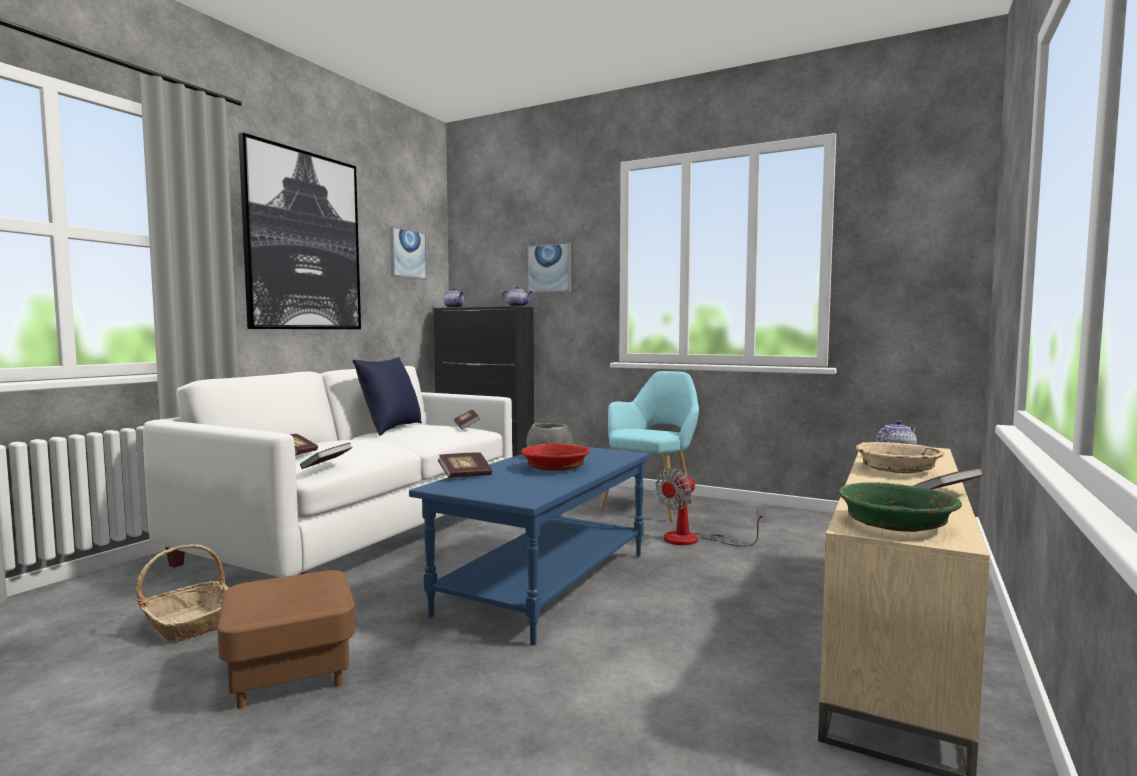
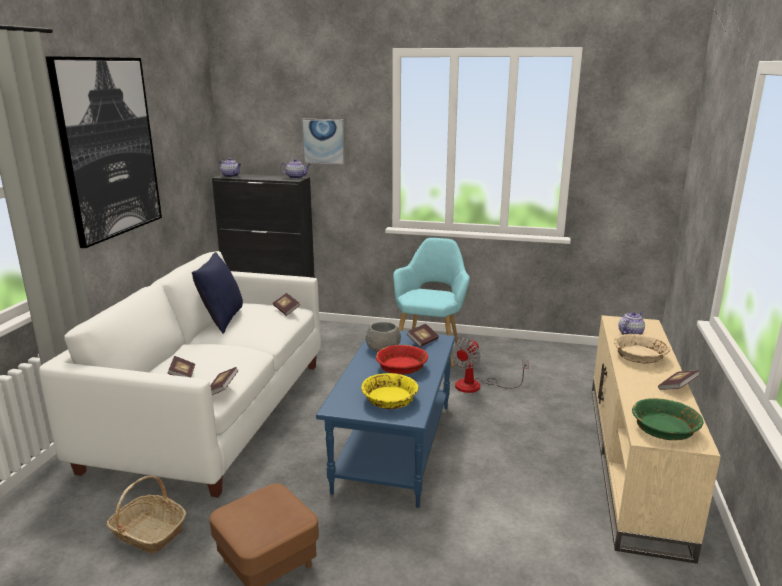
camera: 15 degrees left, 15 degrees up
(407, 254) = (185, 130): picture -> none
(465, 475) = (343, 388): book -> book (422, 341)
(512, 486) = (390, 400): none -> yellow bowl

